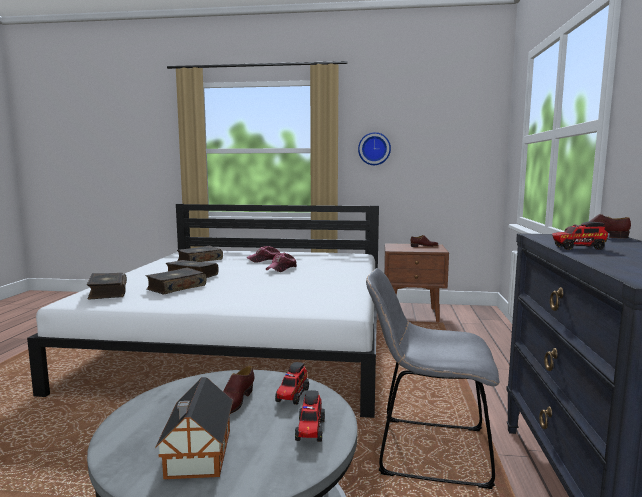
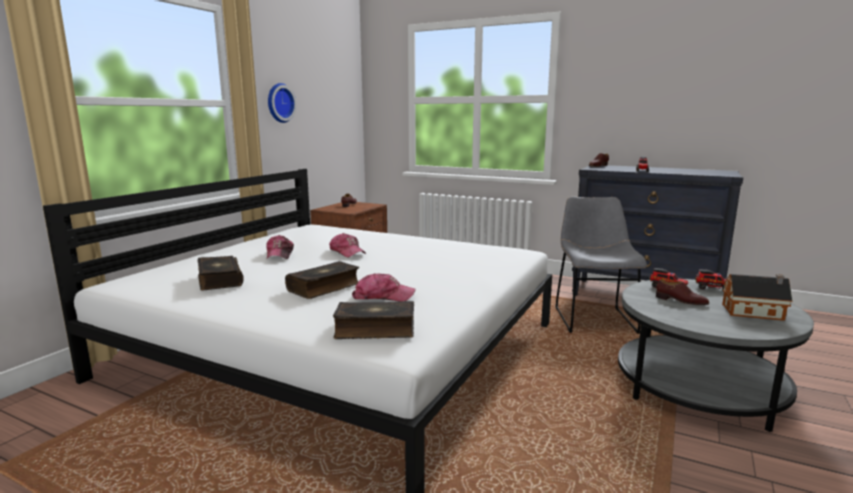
camera: 70 degrees left, 5 degrees up
(176, 287) = (383, 296): book -> cap
(425, 450) = (593, 318): grey chair -> grey chair turned 150 degrees clockwise

